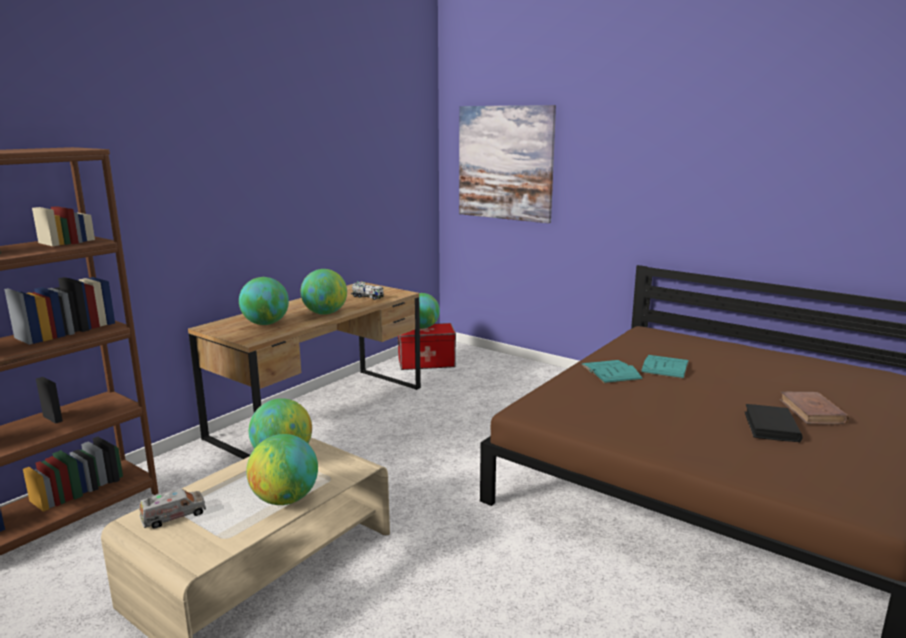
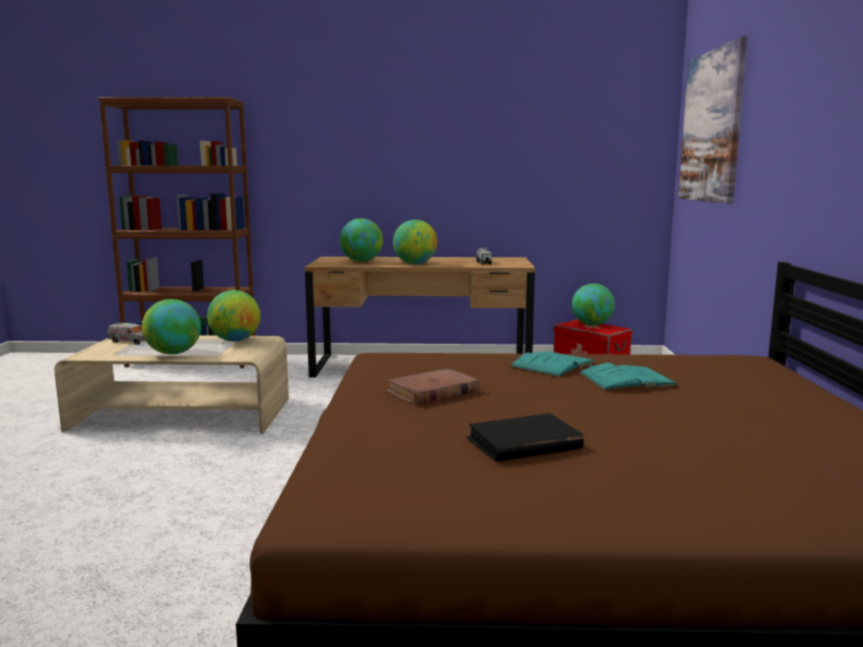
camera: 55 degrees right, 5 degrees down
(812, 411) = (635, 461): brown book -> brown book (432, 392)

